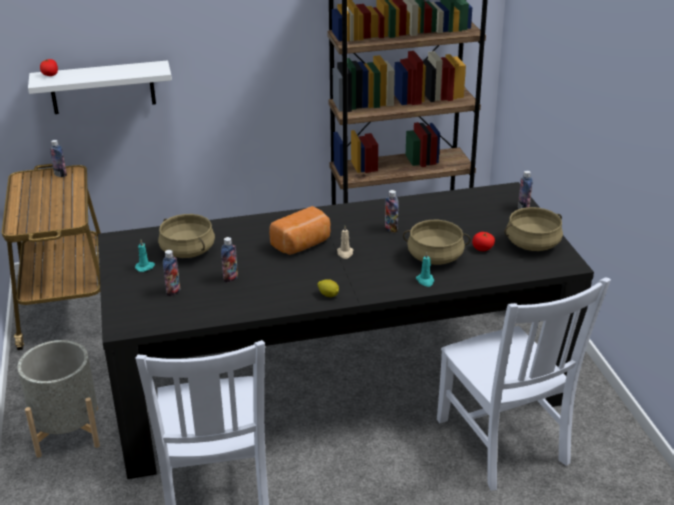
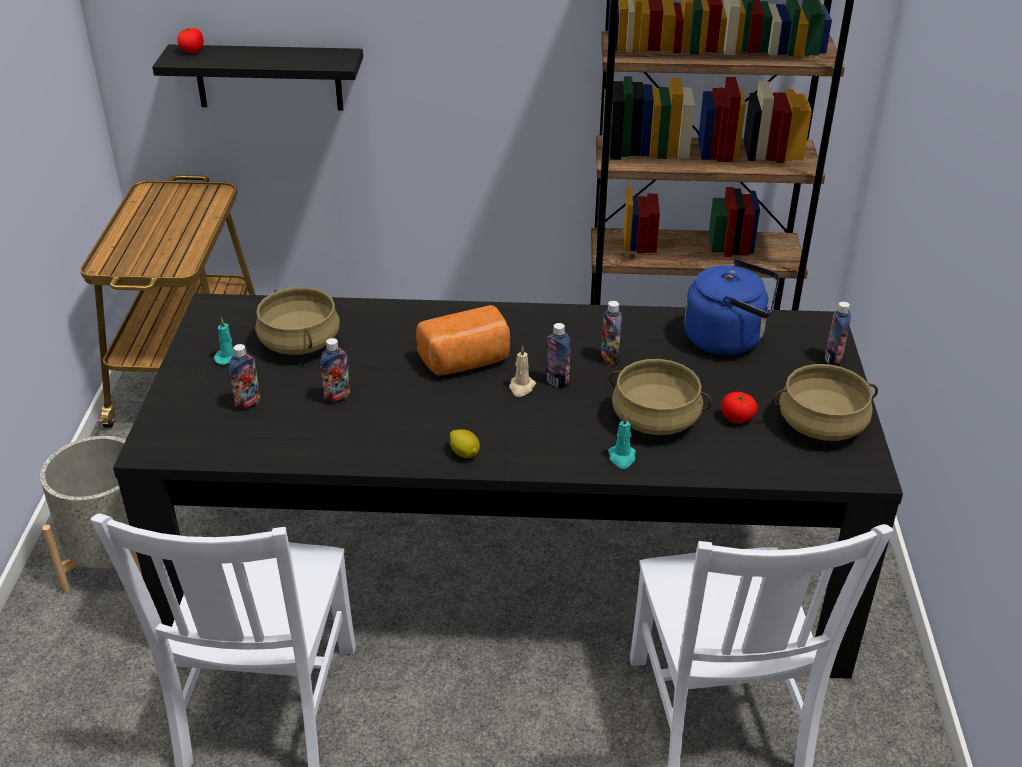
camera: 15 degrees right, 5 degrees up
(60, 174) = (198, 194): bottle -> bottle (557, 382)
(102, 87) = (268, 77): white shelf -> black shelf
(457, 207) = (728, 339): none -> blue kettle

